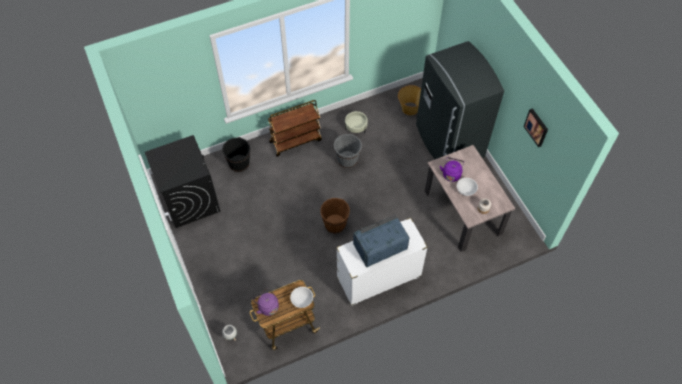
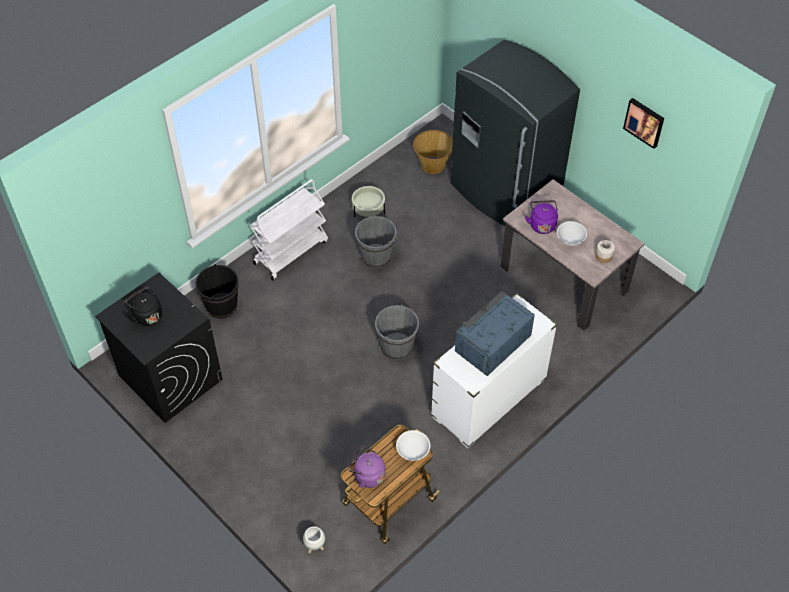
camera: 20 degrees left, 5 degrees down
(174, 160) = (146, 315): none -> black kettle
(296, 141) = (291, 251): brown cart -> white cart
(335, 224) = (396, 346): brown bucket -> grey bucket

